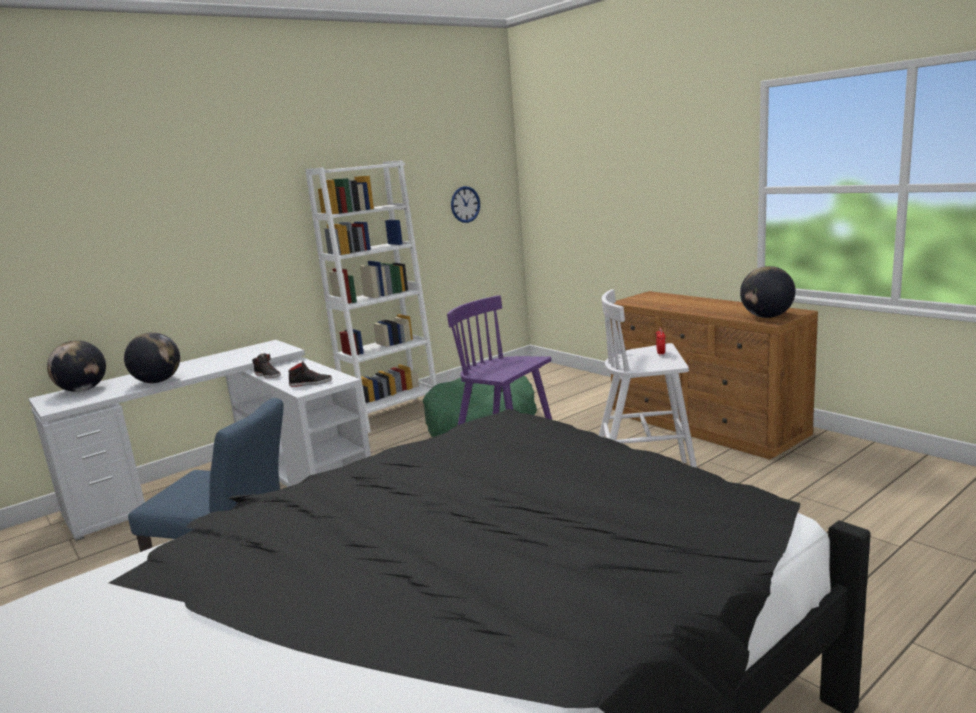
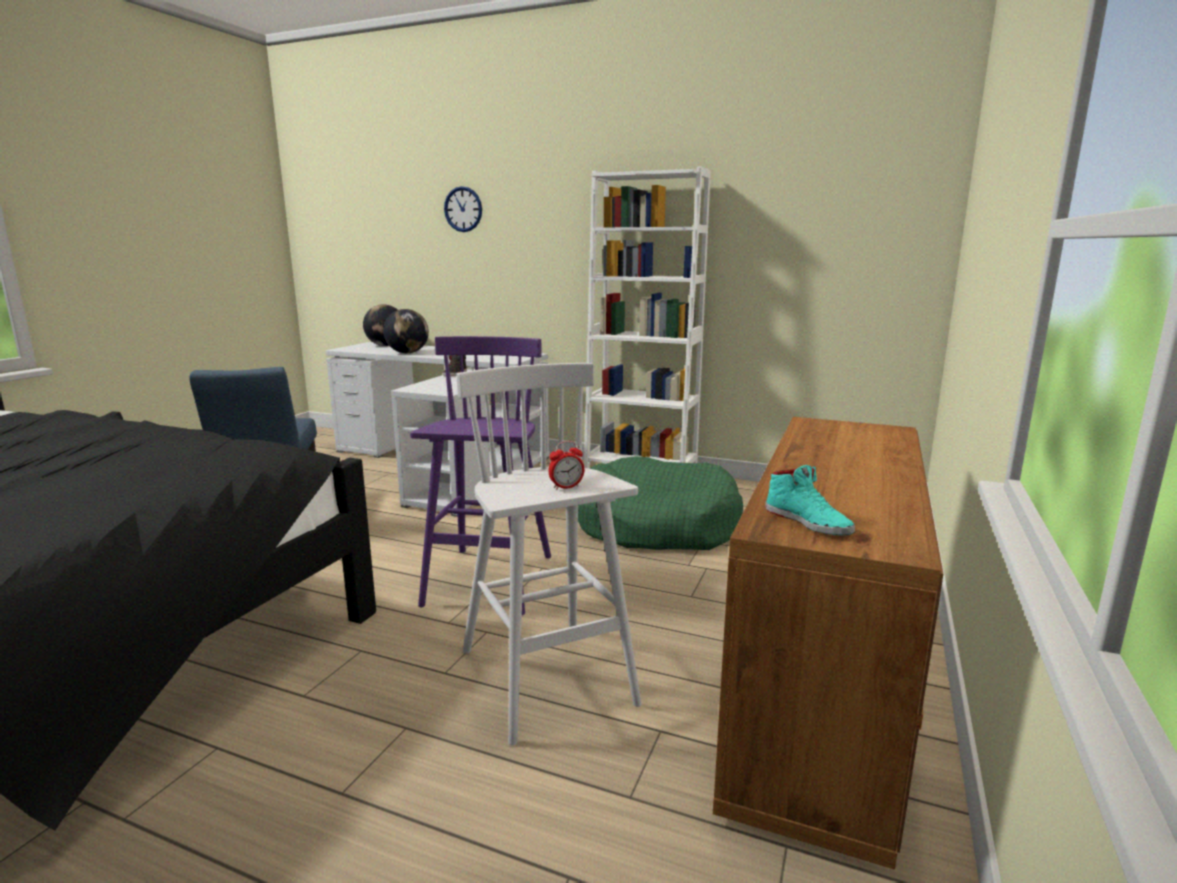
camera: 60 degrees right, 0 degrees up
(311, 383) = (433, 386): black shoe -> none
(465, 204) = (839, 241): wall clock -> wall clock (463, 209)
(766, 317) = (808, 521): globe -> turquoise shoe

